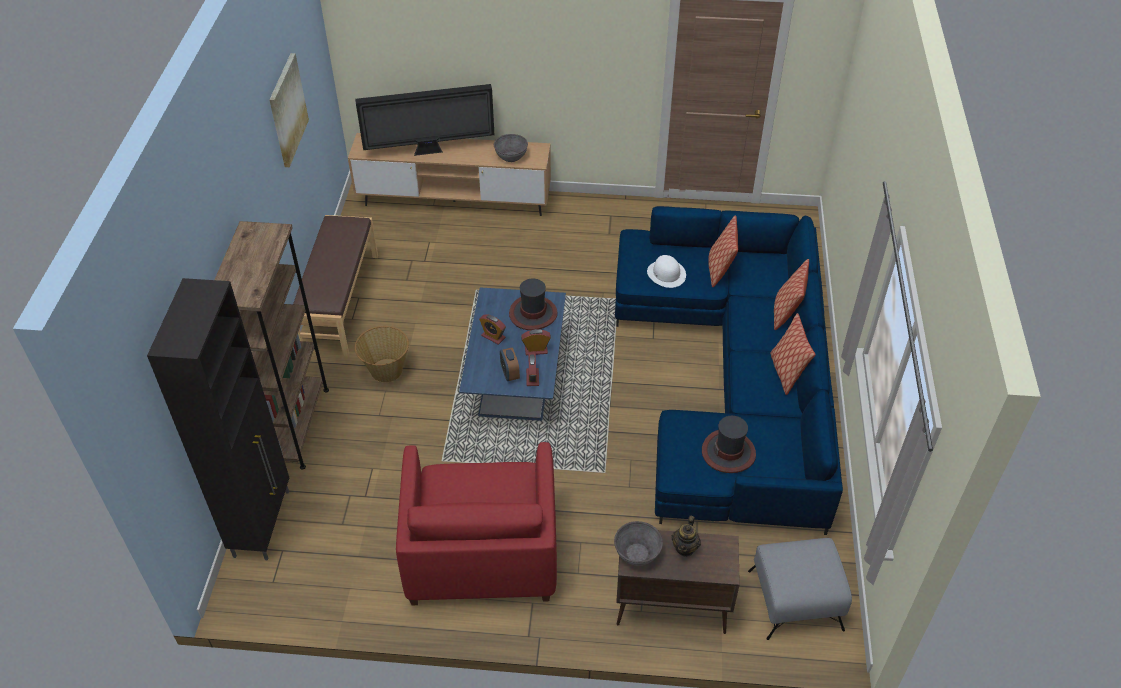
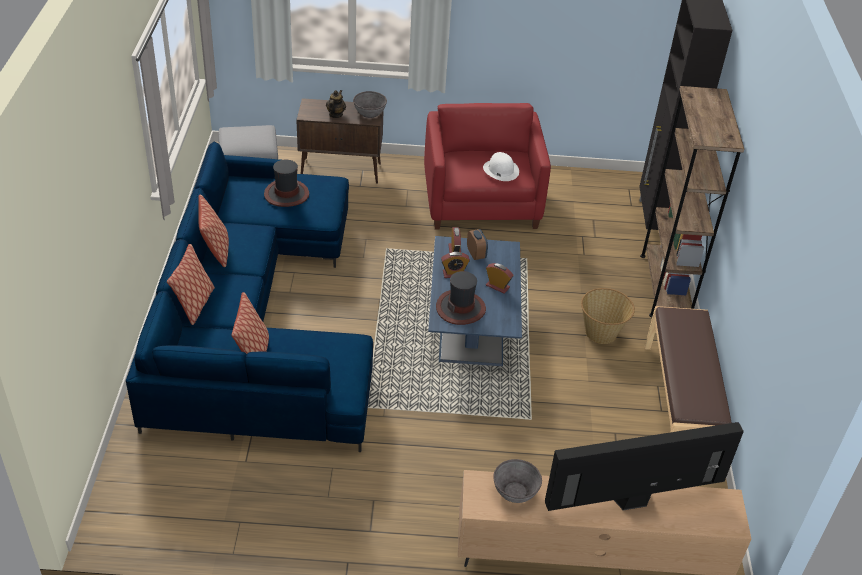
camera: 175 degrees right, 5 degrees down
(287, 110) = (781, 274): picture -> none
(666, 274) = (315, 348): white hat -> white hat (500, 170)

